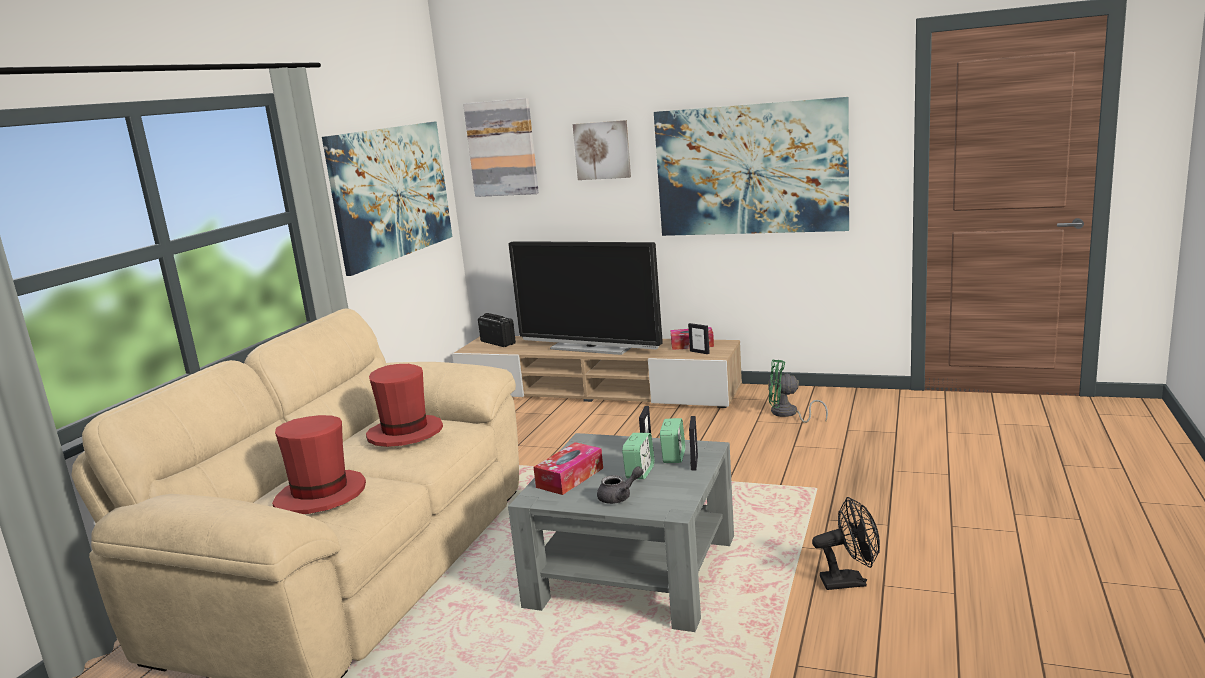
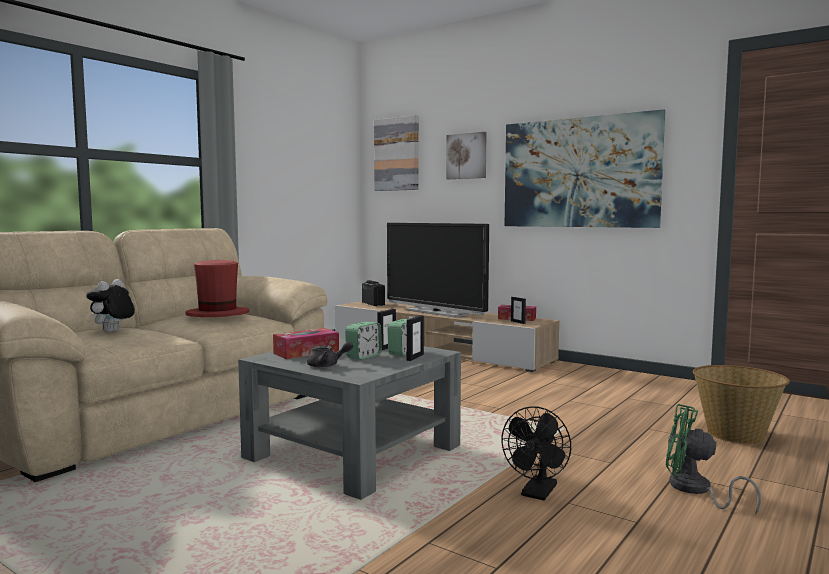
camera: 15 degrees right, 10 degrees down
(321, 496) = (112, 332): red hat -> plush toy
(392, 192) = (301, 171): picture -> none
(788, 414) = (582, 382): green fan -> green fan (695, 490)
(850, 581) = (537, 494): black fan -> black fan turned 105 degrees clockwise
(974, 461) = (736, 434): none -> basket

